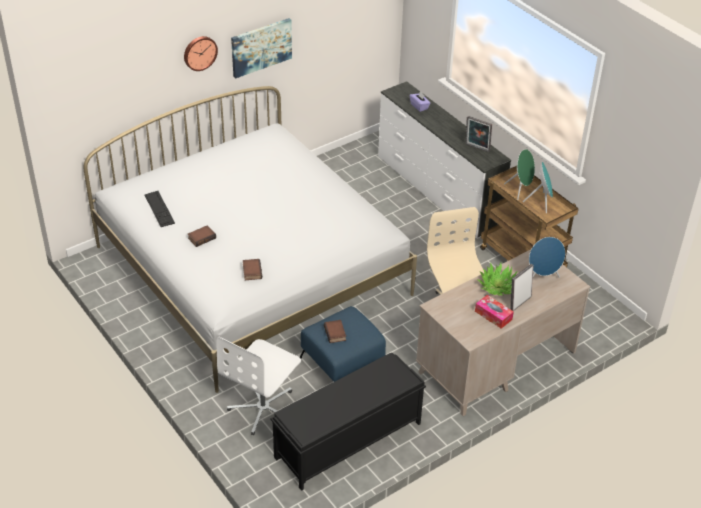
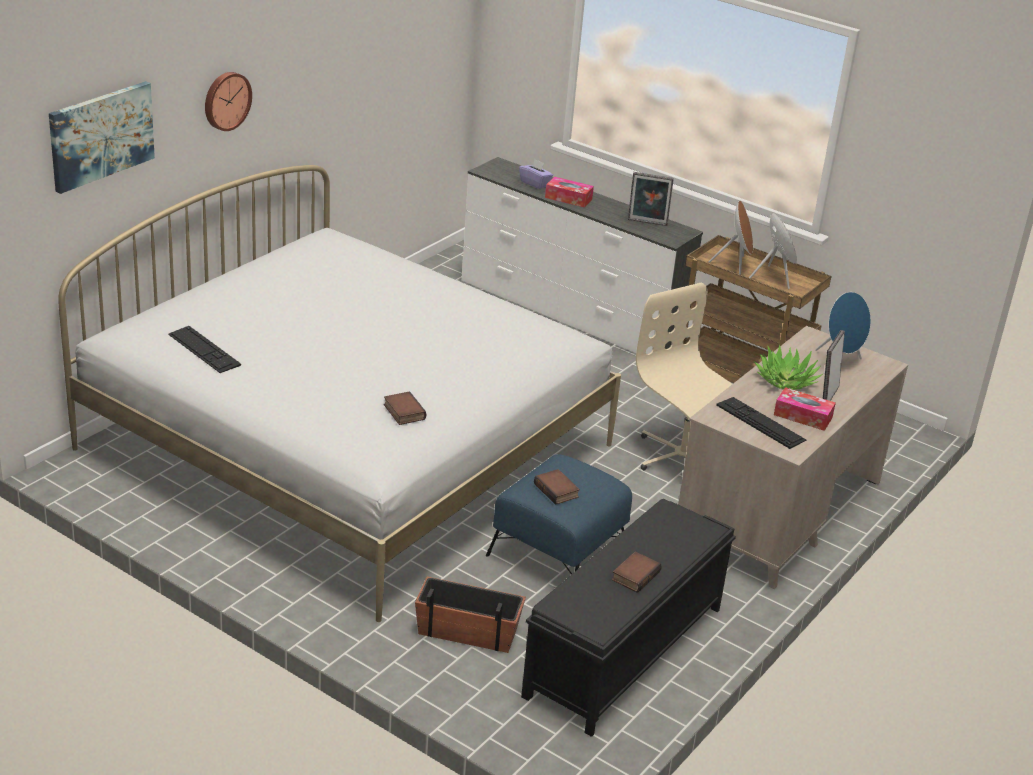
camera: 20 degrees left, 10 degrees down
(202, 237) = (296, 378): book -> book (635, 575)
(261, 47) = (305, 98): picture -> picture (101, 135)
(263, 408) = (467, 631): white office chair -> planter
(435, 121) = (568, 198): none -> tissue box
(463, 315) = (760, 422): none -> keyboard
(520, 190) = (735, 266): green speaker -> brown speaker

